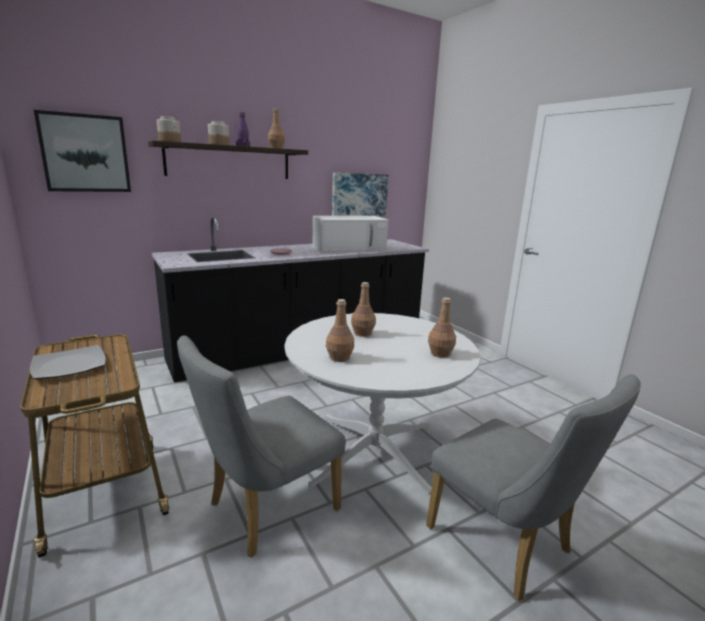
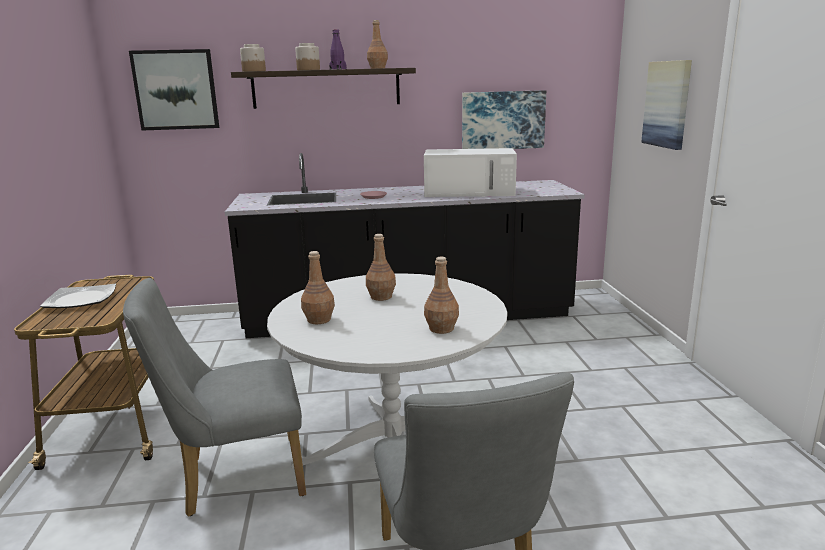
camera: 25 degrees right, 0 degrees up
(478, 188) = (667, 104): none -> picture

